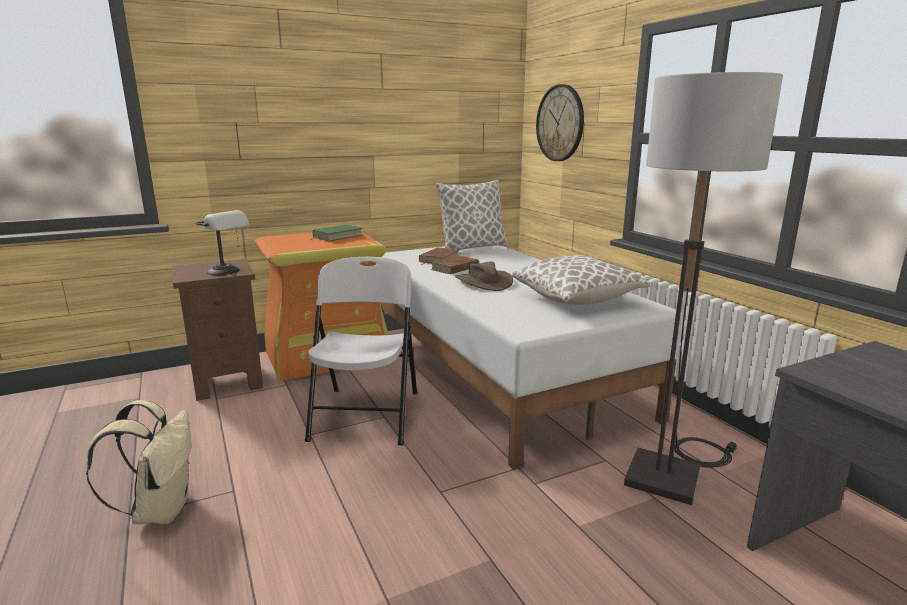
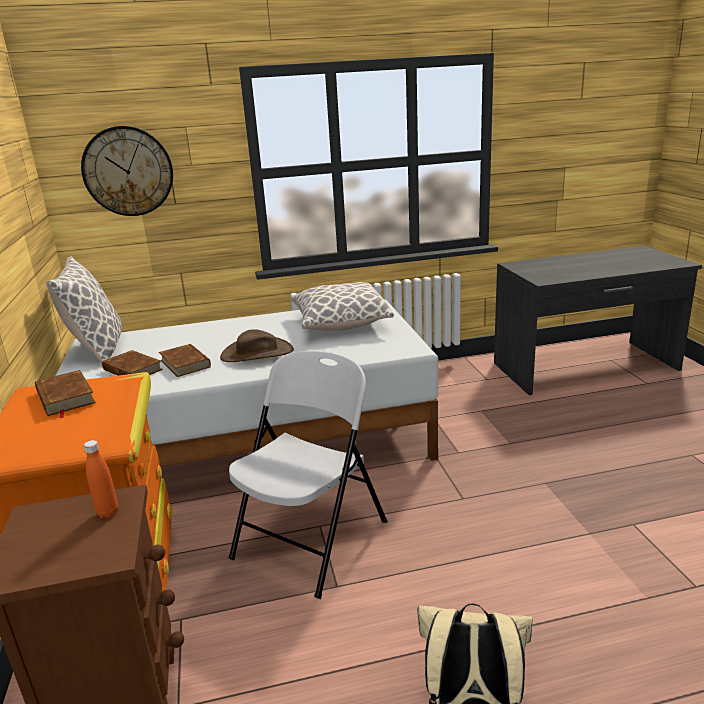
camera: 75 degrees left, 5 degrees up
(228, 272) = (108, 512): table lamp -> orange bottle
(337, 236) = (65, 398): green book -> brown book
(366, 415) = (311, 539): white chair -> white chair turned 105 degrees clockwise
(675, 471) = (453, 397): floor lamp -> none

